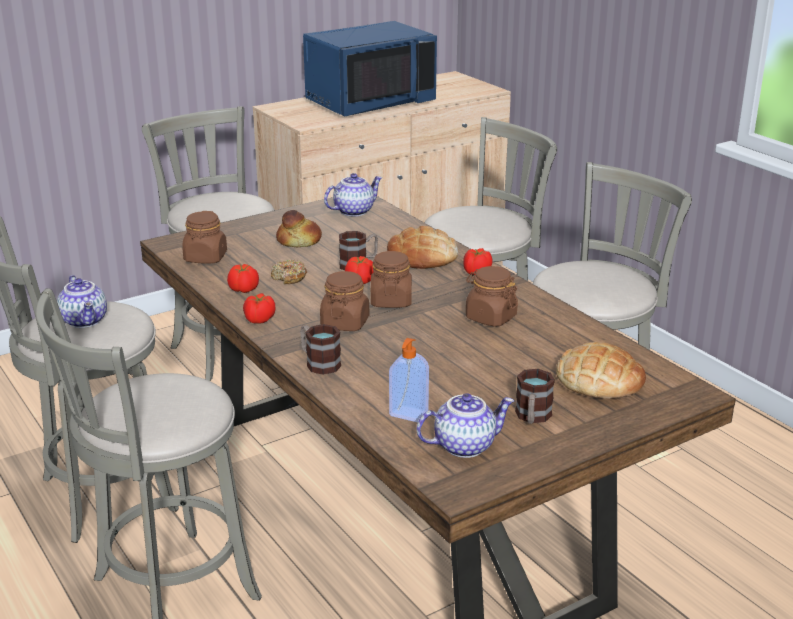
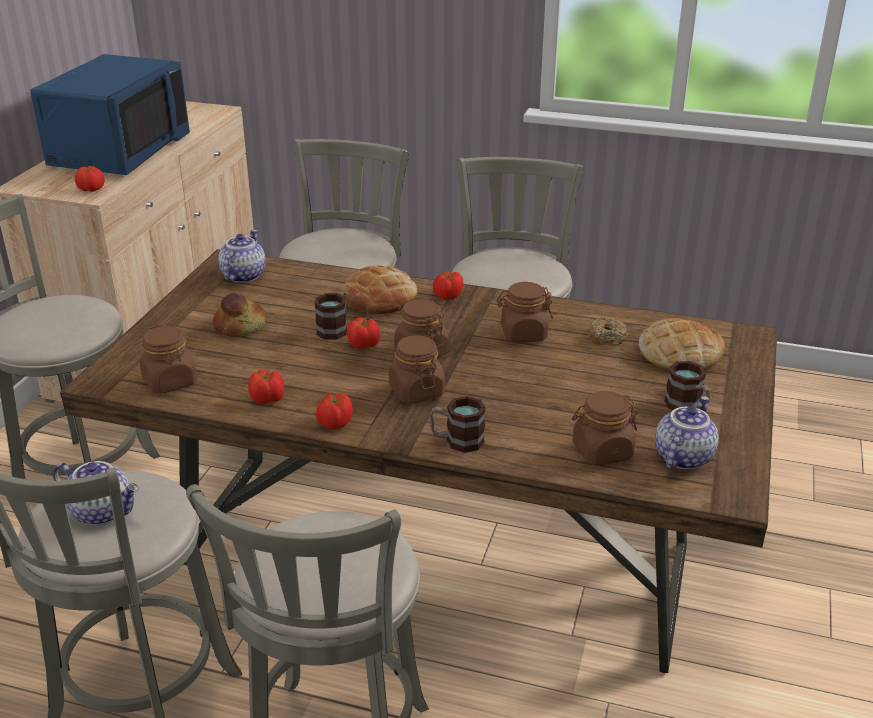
camera: 40 degrees left, 5 degrees up
(289, 277) = (291, 368): donut -> donut (607, 337)
(311, 120) = (91, 189): none -> tomato
(408, 414) = (601, 451): soap dispenser -> brown jar

